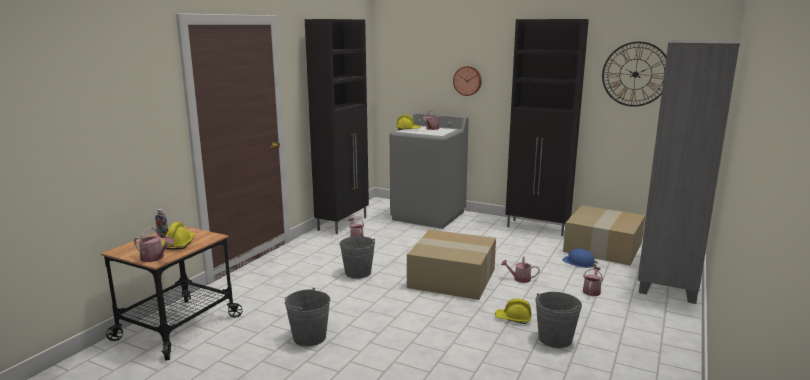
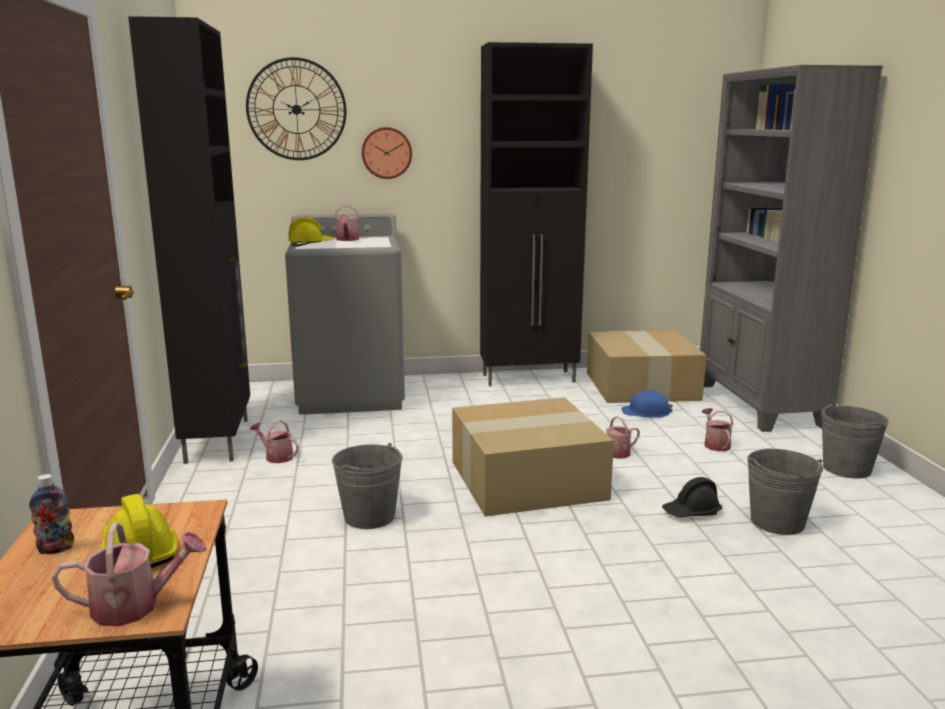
camera: 35 degrees left, 0 degrees up
(309, 337) = (453, 664): grey bucket -> grey bucket (846, 469)
(513, 318) = (691, 512): yellow hard hat -> black hard hat
(635, 74) = (644, 130): wall clock -> wall clock (296, 109)

